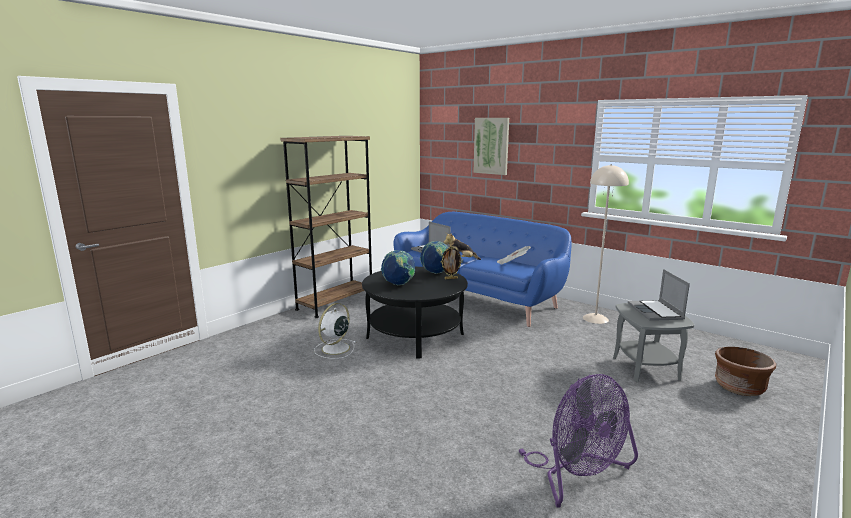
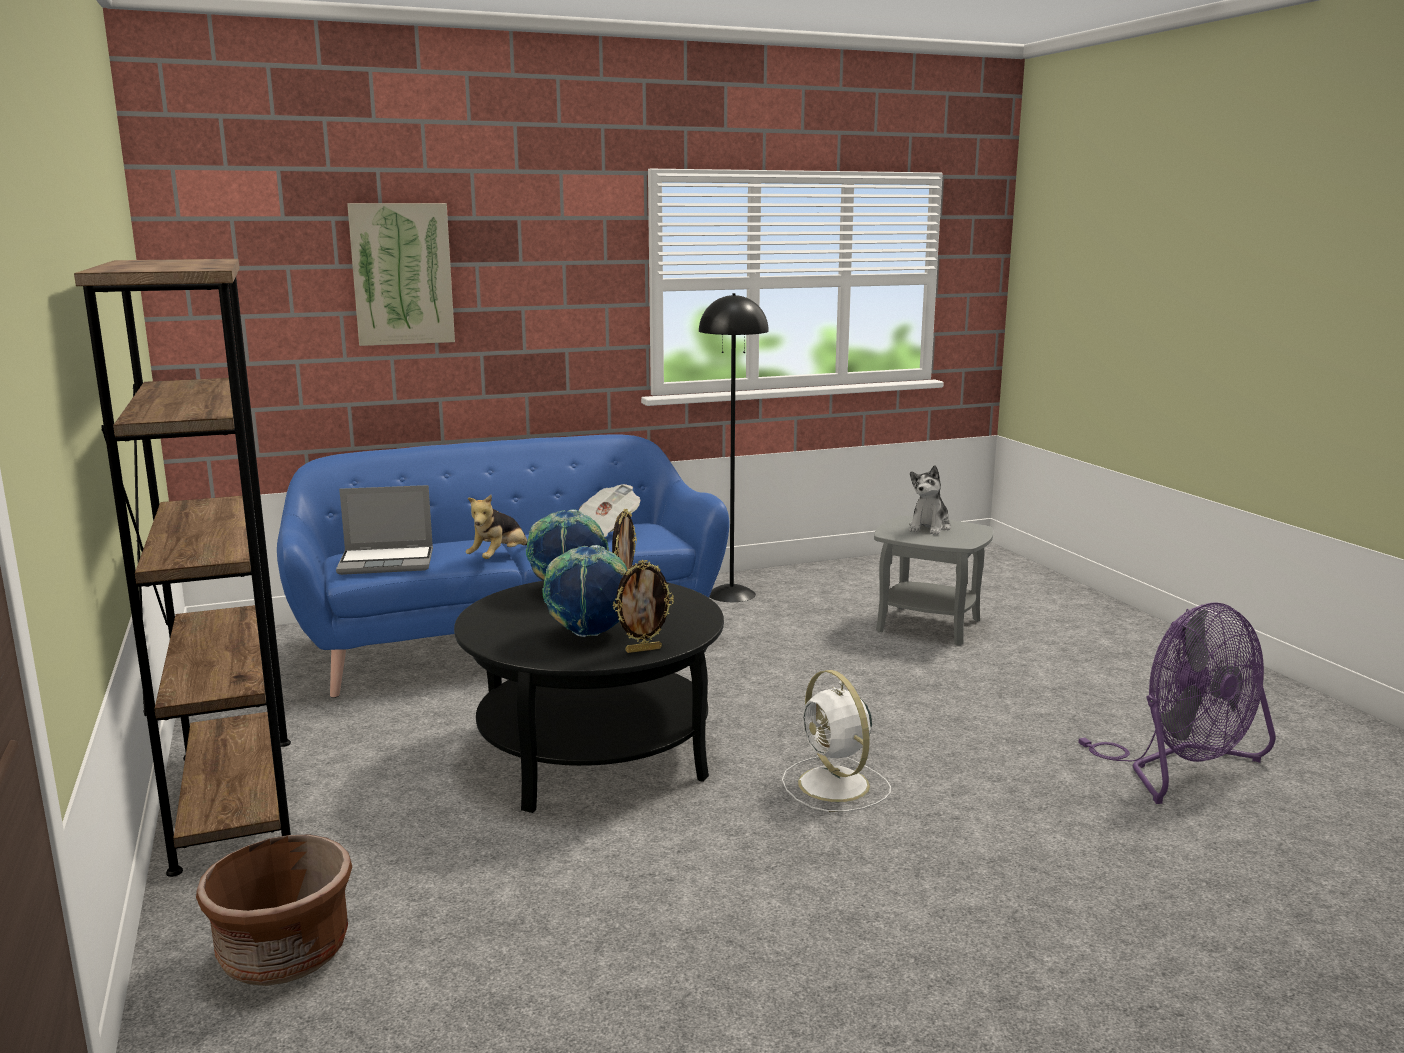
camera: 60 degrees left, 0 degrees up
(334, 349) = (535, 868): white fan -> white fan (835, 786)
(394, 293) = (643, 649): none -> picture frame
(575, 475) = (1176, 769): purple fan -> purple fan turned 60 degrees clockwise
(595, 318) = (731, 594): beige floor lamp -> black floor lamp
(656, 312) = (929, 527): laptop -> plush toy
(739, 387) = (1021, 601): brown planter -> brown planter (284, 955)

